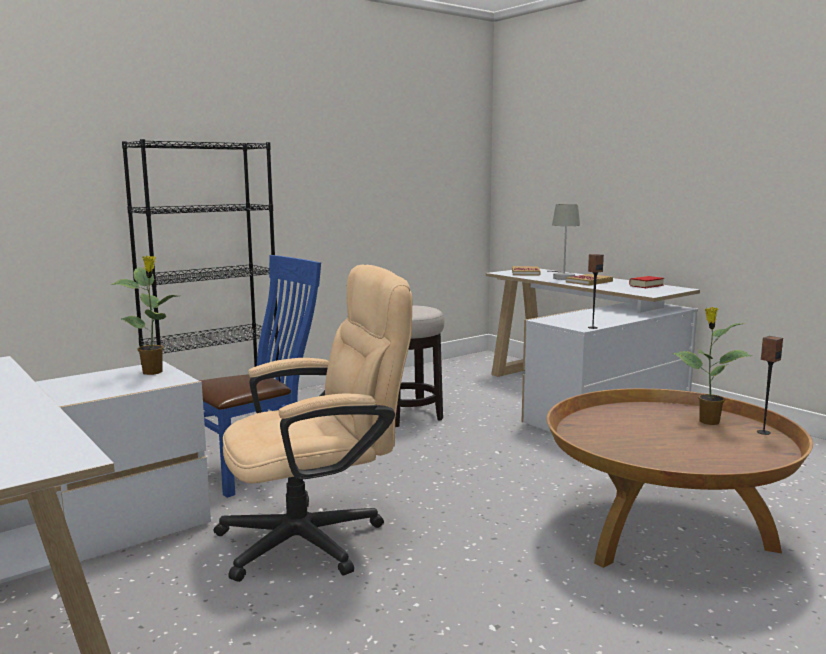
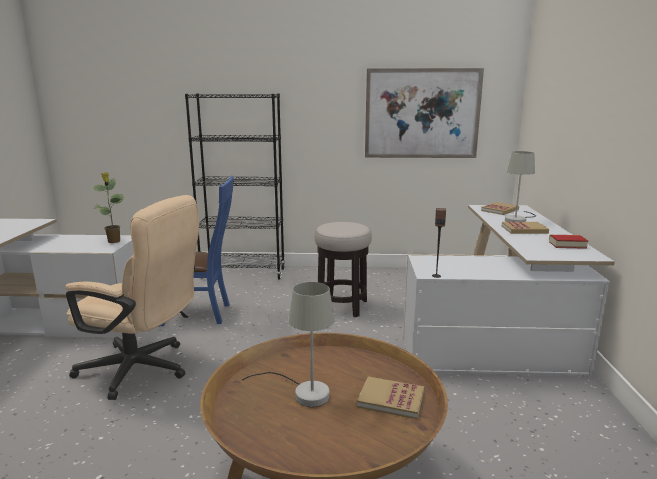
camera: 40 degrees right, 5 degrees up
(405, 173) = (422, 114): none -> picture
(648, 439) = (303, 392): none -> grey table lamp
(707, 422) = (391, 399): potted plant -> book
(763, 432) = (410, 433): speaker -> none

